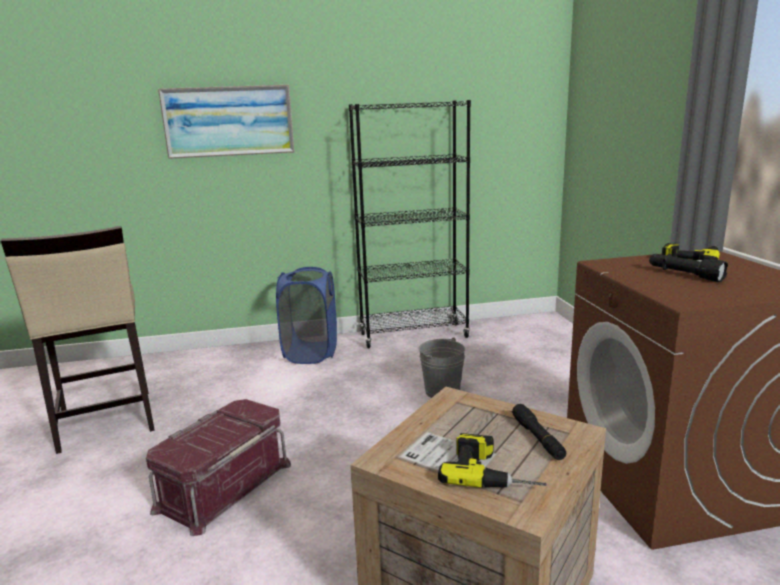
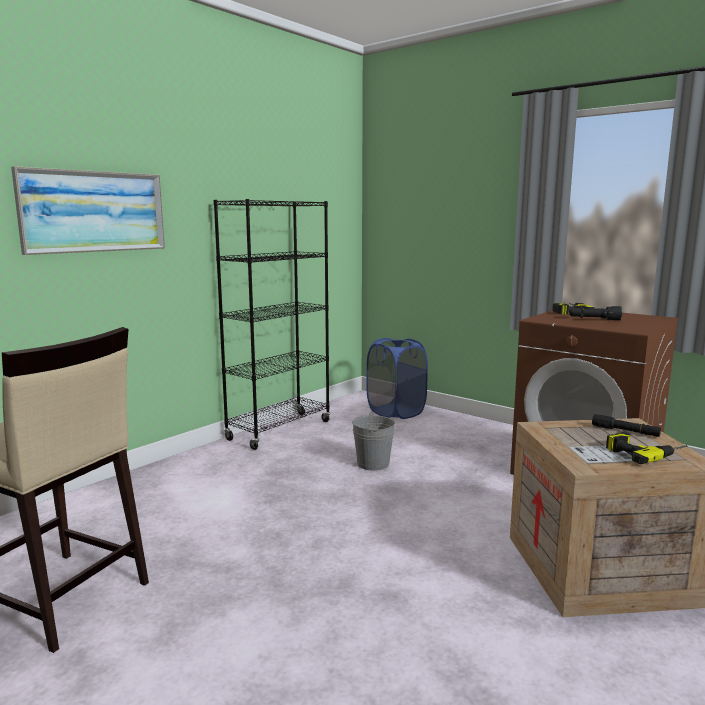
camera: 40 degrees left, 5 degrees down
(223, 485) = (313, 592): red storage box -> none
(310, 353) = (203, 467): blue laundry basket -> blue laundry basket (395, 412)

